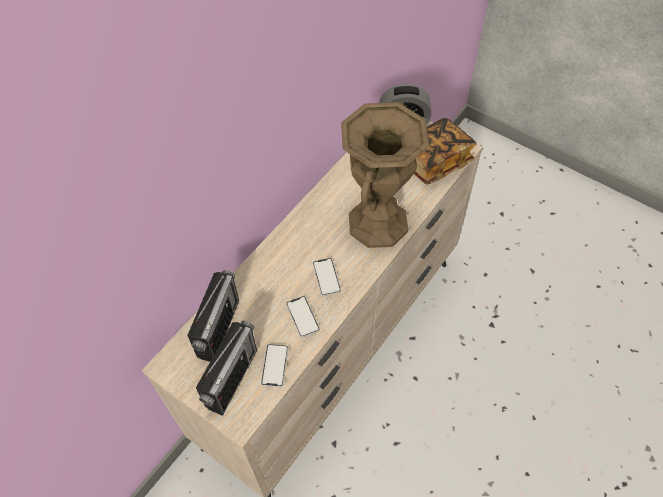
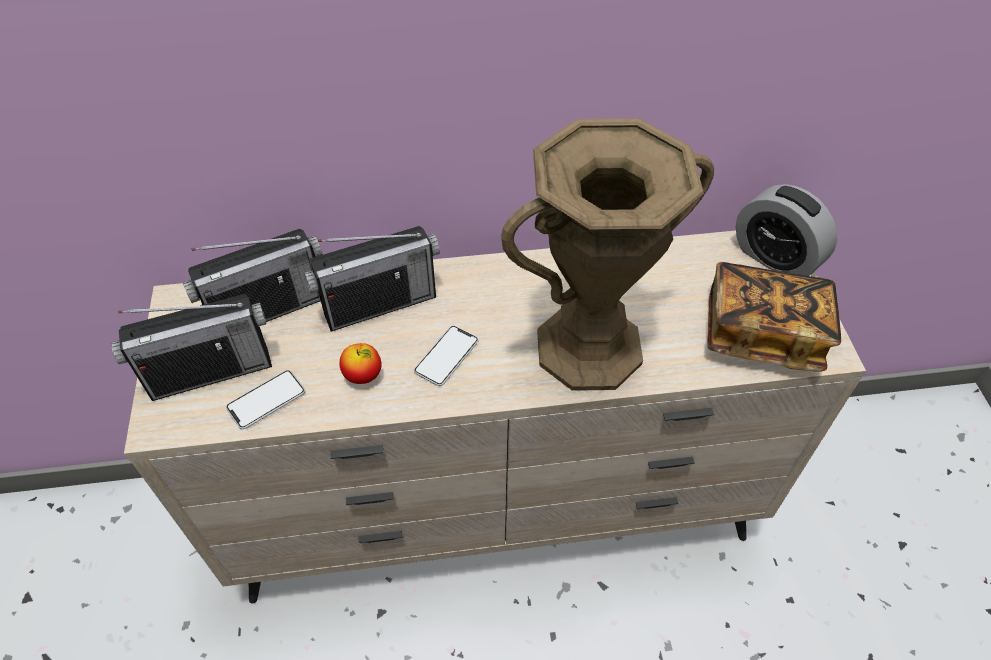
camera: 45 degrees right, 5 degrees down
(267, 280) = (380, 304): none -> radio
(302, 317) = (363, 376): phone -> apple

